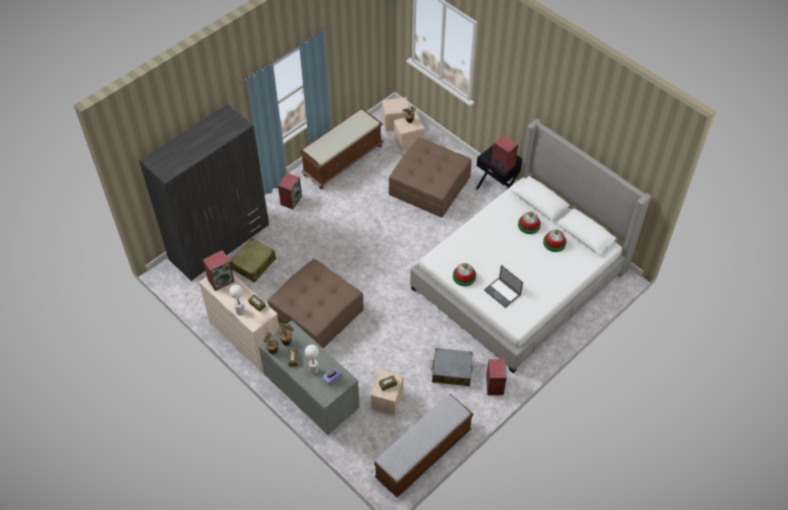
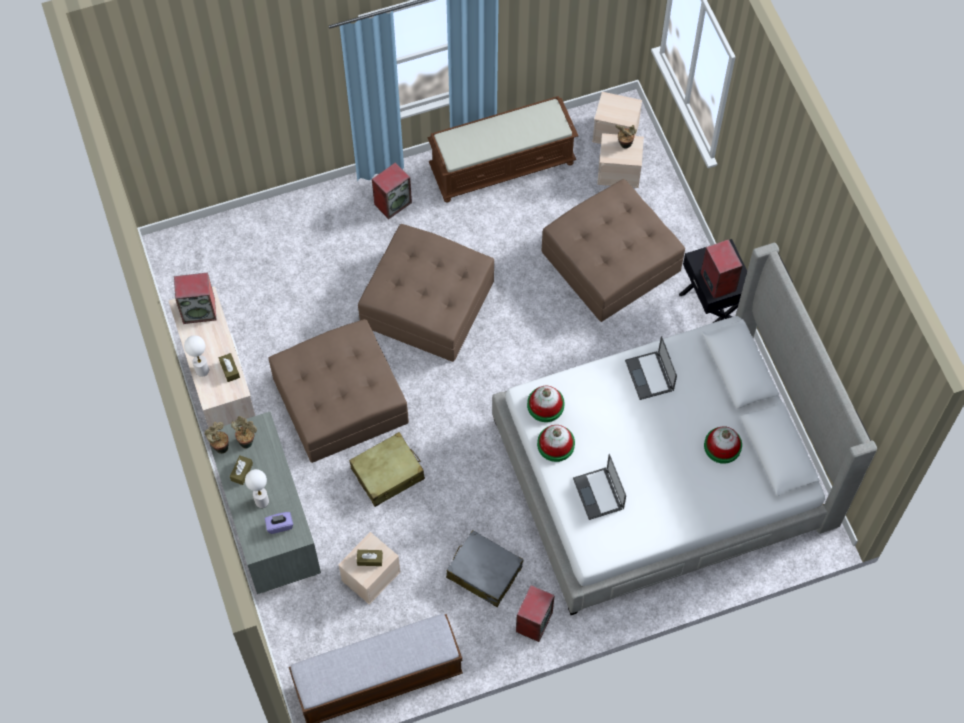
camera: 25 degrees right, 10 degrees up
(220, 242) = (259, 230): grey wardrobe -> none
(254, 264) = (290, 285): beige suitcase -> beige suitcase (388, 474)
(339, 244) = (427, 303): none -> brown ottoman
(495, 223) = (650, 376): none -> laptop
(529, 225) = (700, 401): hat -> hat (545, 405)

